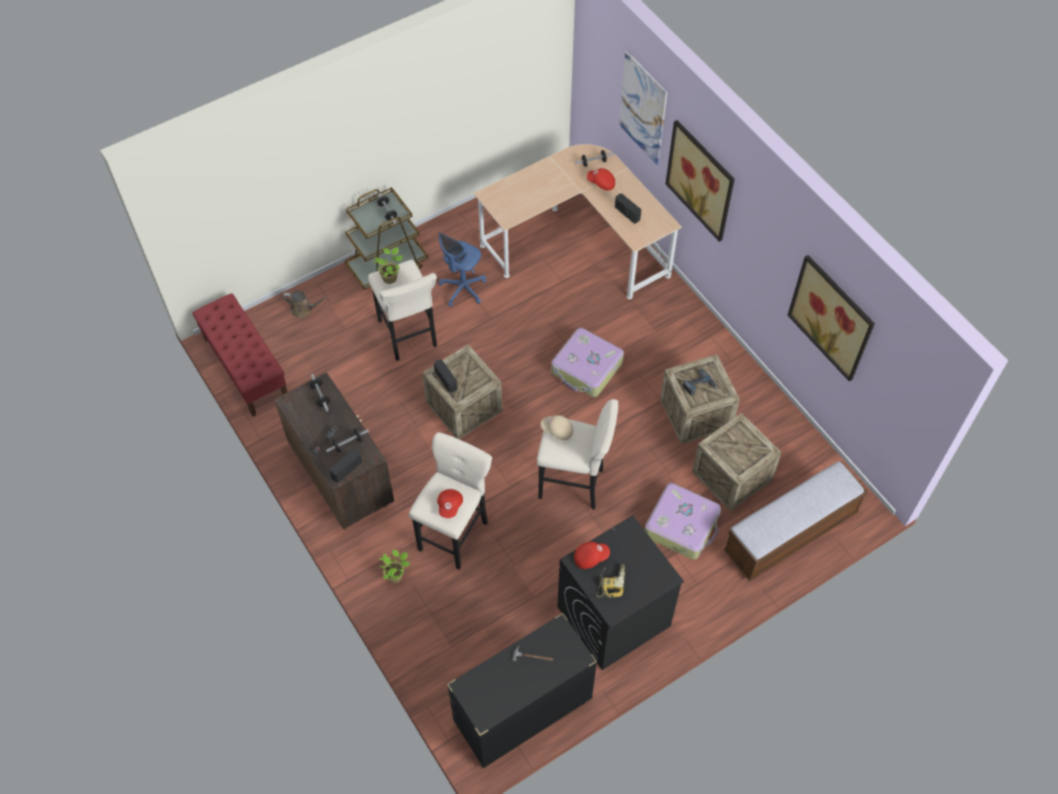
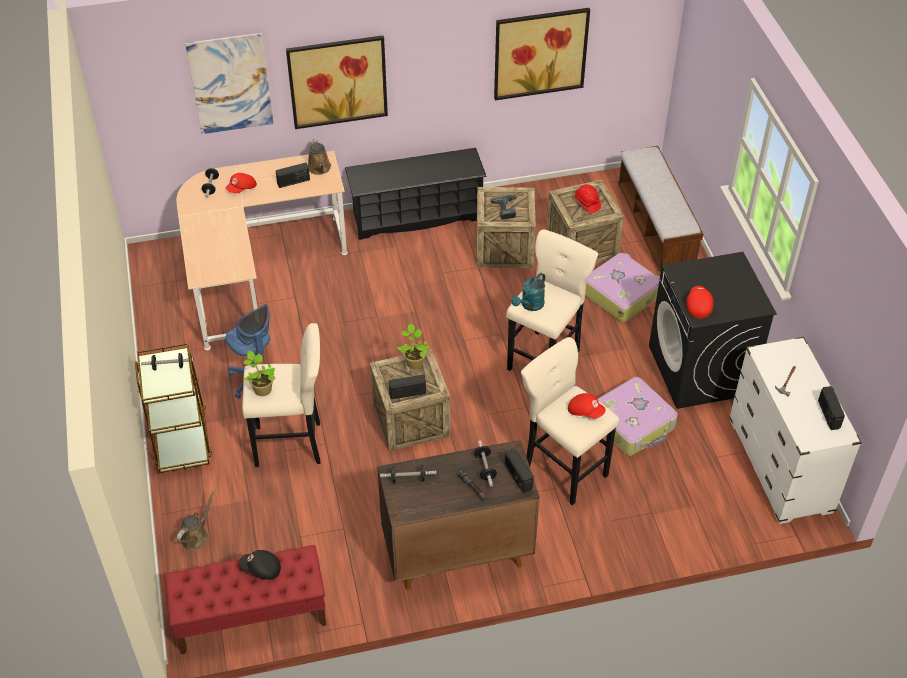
camera: 70 degrees left, 10 degrees down
(249, 346) = (261, 569): none -> black cap
(395, 575) = (595, 533): potted plant -> potted plant (414, 362)
(503, 700) = (828, 414): none -> radio
(522, 711) = (780, 466): black dresser -> white dresser
(557, 430) = (530, 305): beige cap -> turquoise watering can
(586, 368) = (414, 309): suitcase -> suitcase (633, 424)
(611, 582) = (729, 299): power drill -> none
(653, 225) = (319, 168): none -> brown watering can
(702, 333) = (416, 216): none -> black shoe rack
(740, 448) = (587, 203): none -> red hard hat

